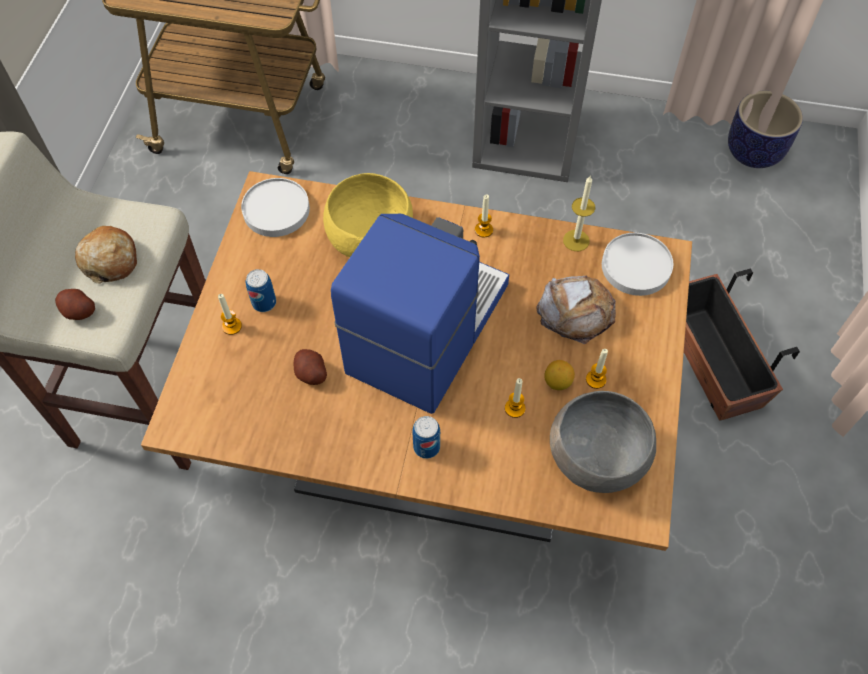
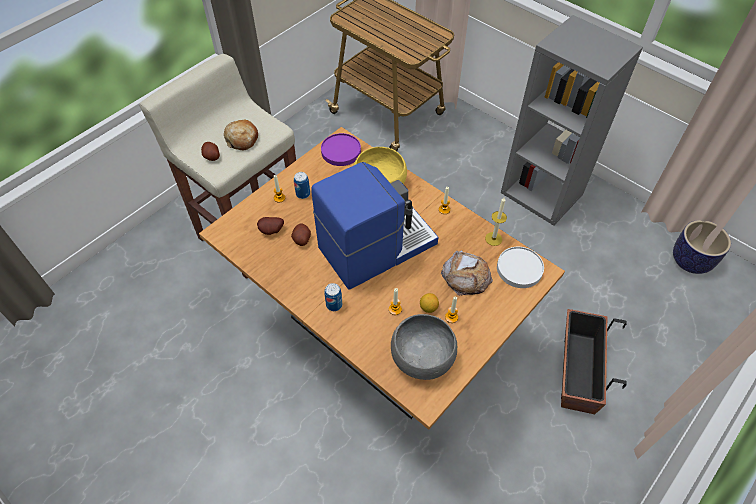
camera: 30 degrees right, 5 degrees down
(257, 384) = (271, 231): none -> potato
(276, 210) = (341, 151): white plate -> purple plate

